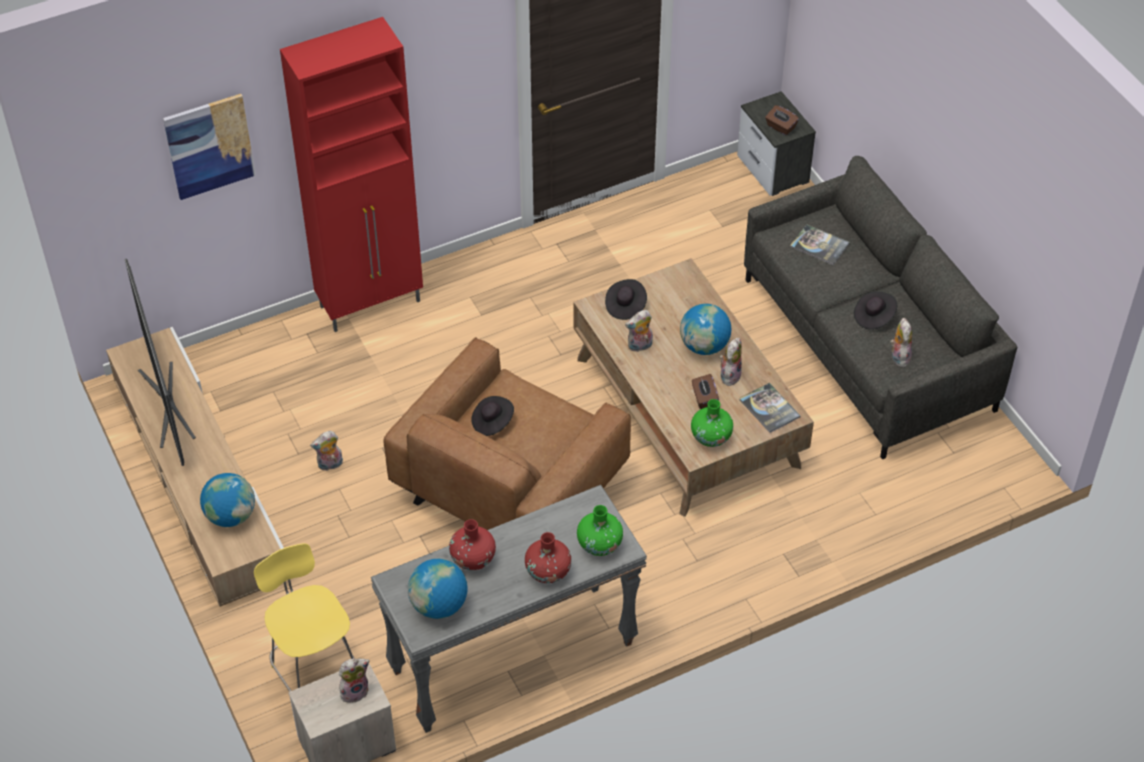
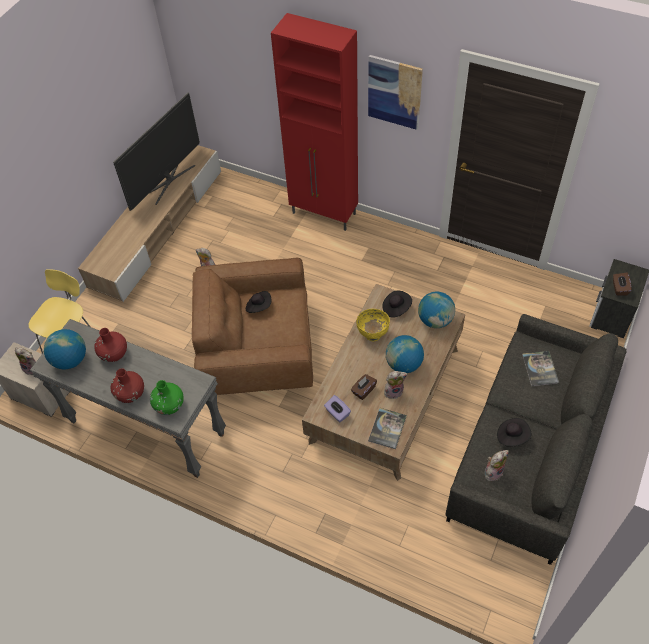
camera: 55 degrees right, 5 degrees up
(209, 146) = (245, 54): picture -> picture (394, 92)
(231, 515) = (120, 249): globe -> globe (435, 320)
(640, 346) = (373, 334): plush toy -> yellow bowl
(711, 437) = (337, 413): green vase -> purple tissue box

